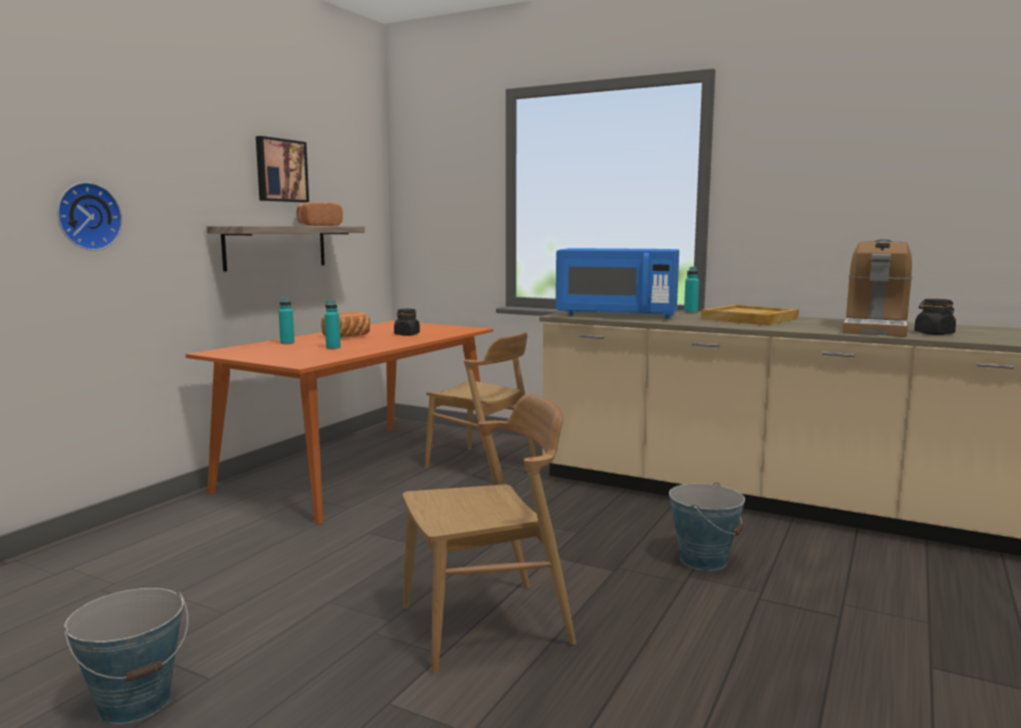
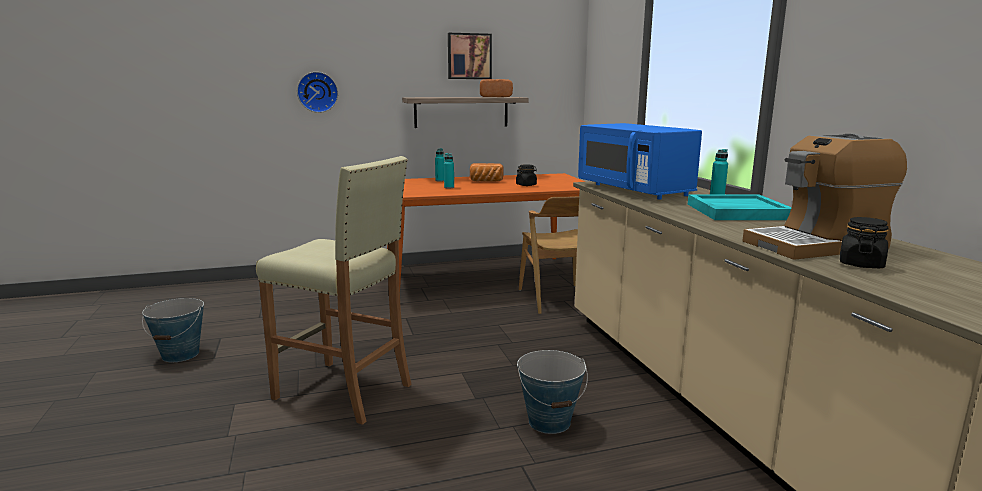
camera: 45 degrees right, 5 degrees up
(486, 625) = (344, 392): brown chair -> beige stool
(750, 319) = (737, 212): beige tray -> turquoise tray

